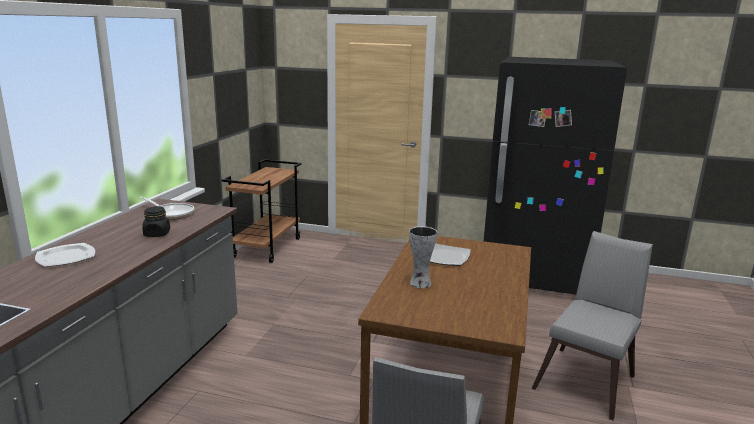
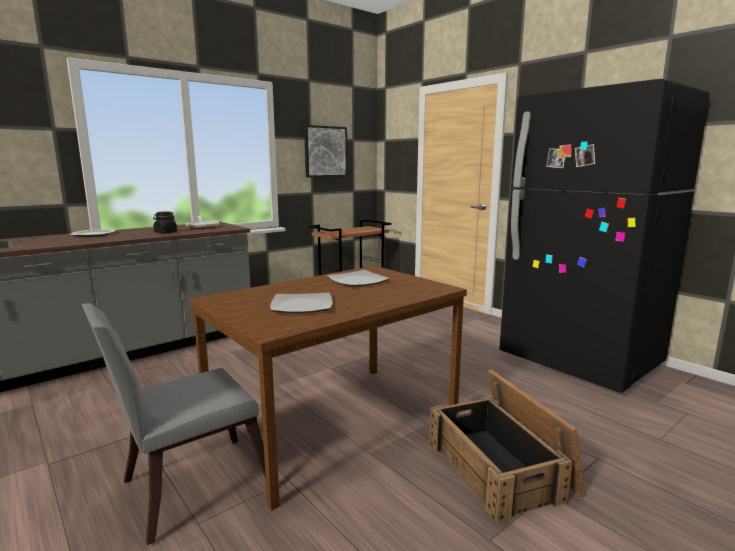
camera: 35 degrees right, 5 degrees down
(227, 87) = (325, 151): none -> picture
(419, 283) = (289, 291): vase -> none
(467, 298) = (302, 305): none -> plate
(588, 379) = (501, 467): grey chair -> crate

